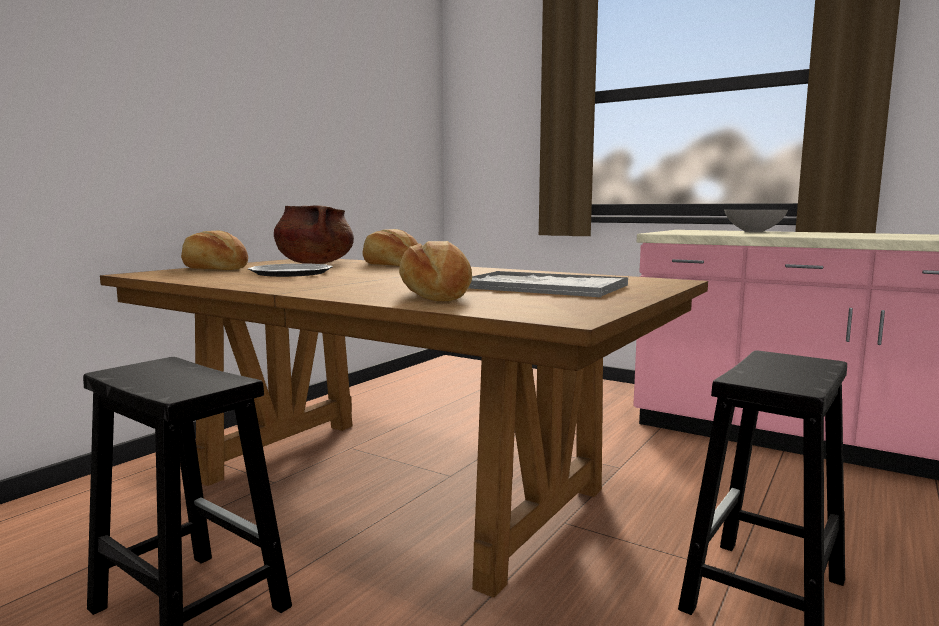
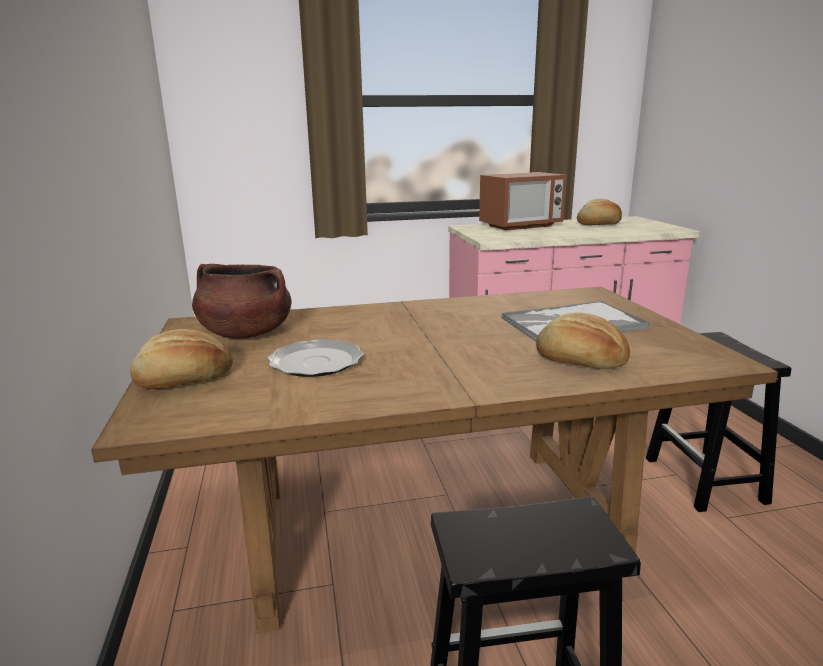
camera: 45 degrees left, 10 degrees up
(391, 265) = (330, 316): bread -> bread (599, 224)
(754, 231) = (520, 226): grey bowl -> microwave

